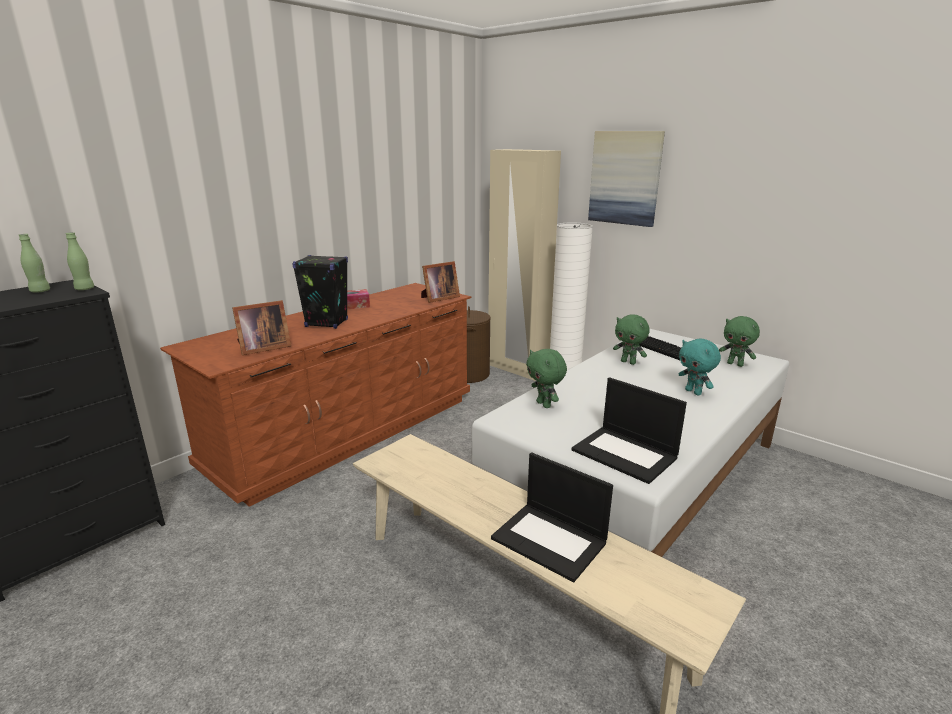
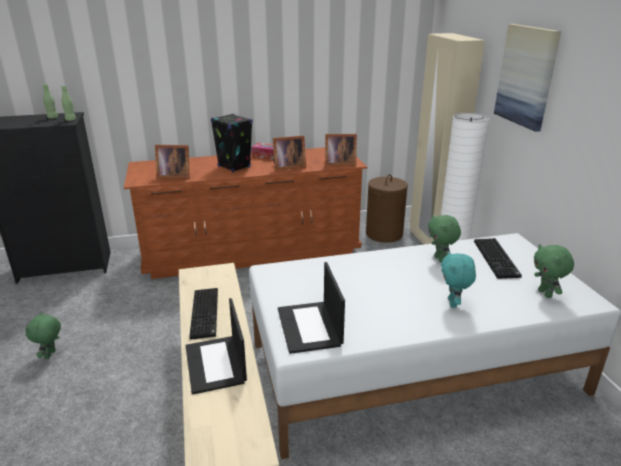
camera: 35 degrees right, 5 degrees up
(390, 311) = (288, 166): none -> picture frame
(460, 496) = (206, 314): none -> keyboard
(544, 404) = (314, 271): green plush toy -> green plush toy (51, 355)

